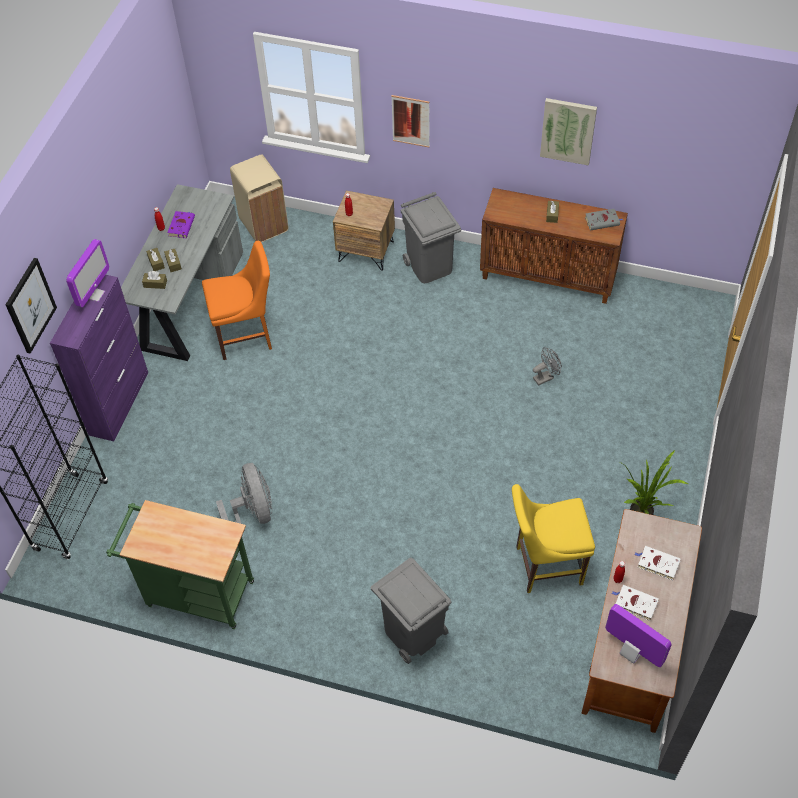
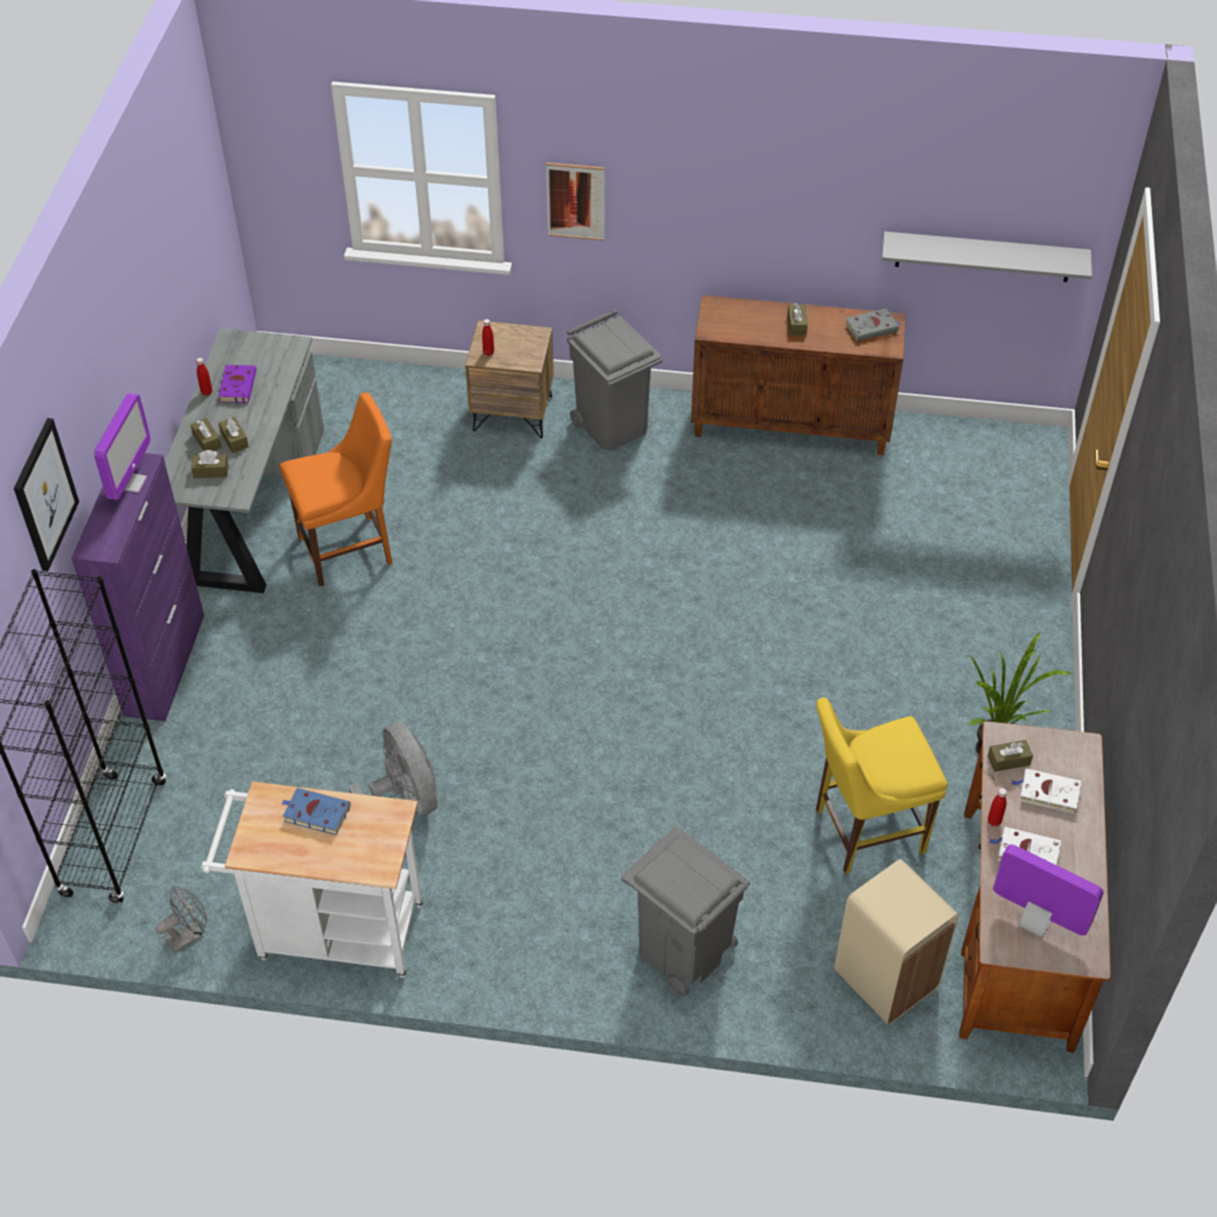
camera: 10 degrees left, 5 degrees down
(180, 526) = (315, 813): none -> blue book
(194, 593) = (331, 931): green cart -> white cart
(263, 225) = (349, 389): beige trash can -> beige trash can (885, 980)
(545, 377) = (814, 565): grey fan -> grey fan (189, 935)
(568, 130) = (815, 193): picture -> none
(635, 538) = (1008, 760): none -> brown tissue box
(681, 182) = (983, 257): none -> grey shelf

